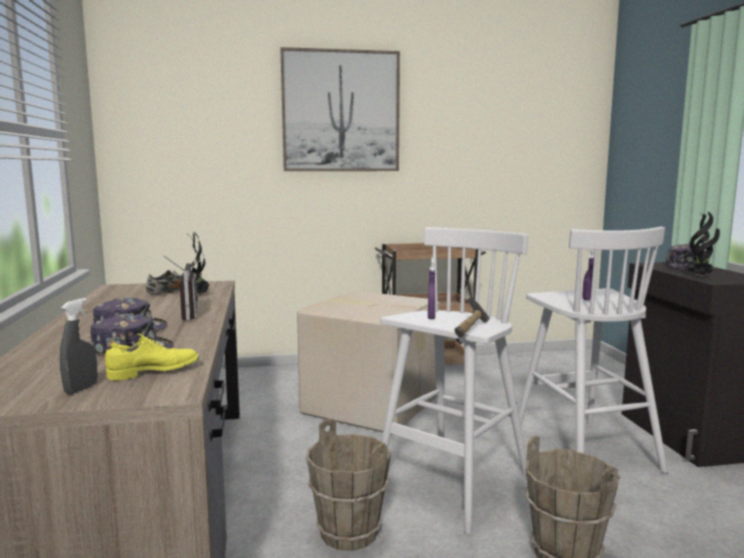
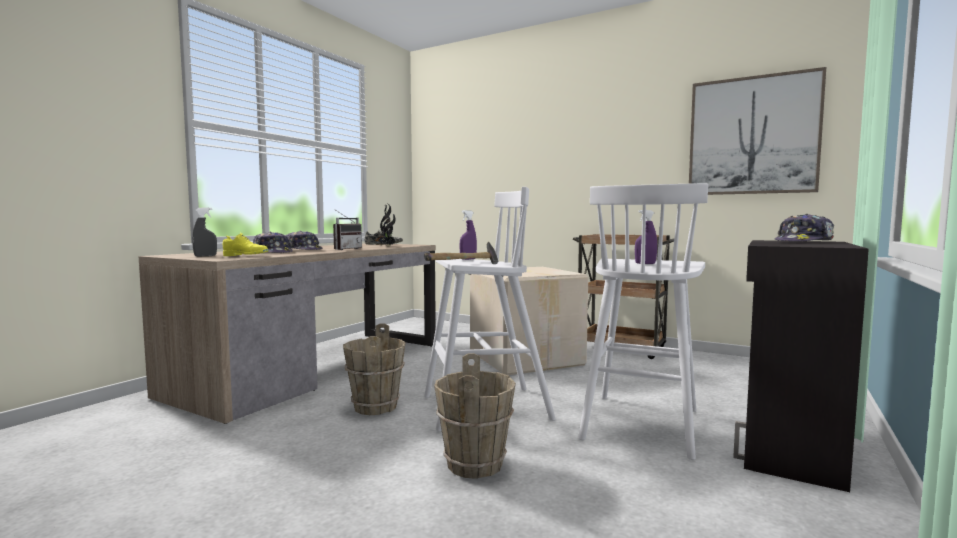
camera: 40 degrees right, 5 degrees down
(341, 111) = (564, 124): picture -> picture (752, 136)
(700, 277) = (772, 243): potted plant -> none

